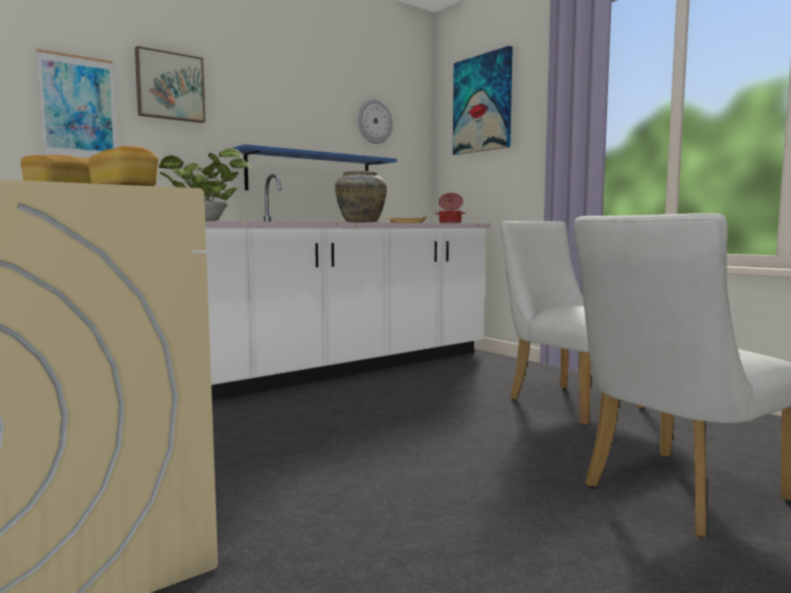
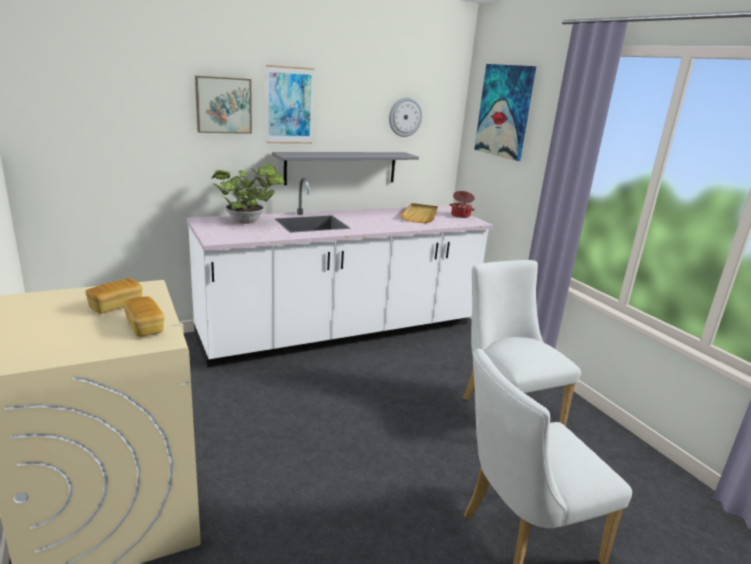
camera: 10 degrees right, 15 degrees up
(78, 108) = (151, 130): picture -> picture (289, 105)
(310, 174) = (341, 167): blue shelf -> grey shelf
(360, 222) = (373, 224): beige vase -> none

